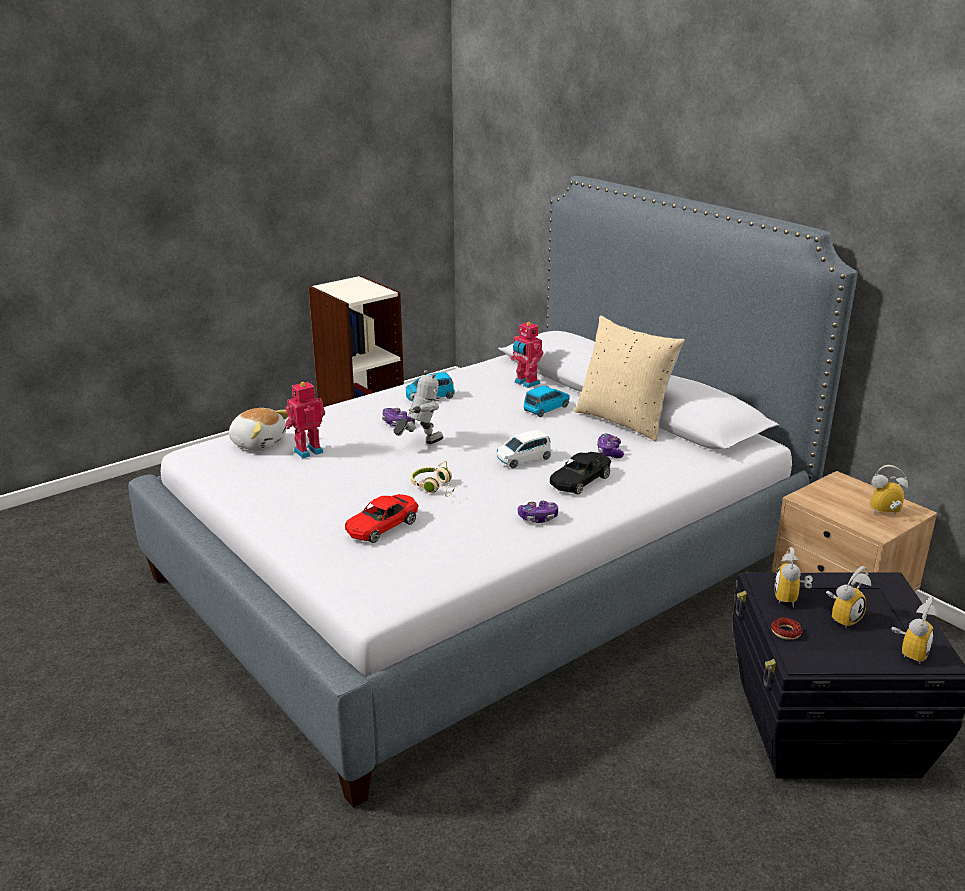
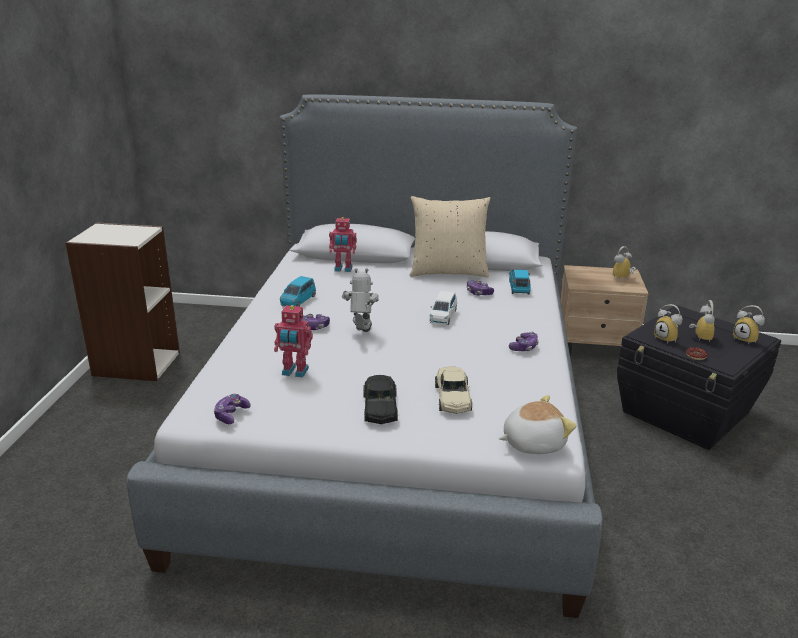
camera: 45 degrees left, 0 degrees up
(214, 462) = (231, 415): none -> game controller
(258, 443) = (238, 384): plush toy -> plush toy (532, 442)
(307, 451) = (294, 372): toy robot -> toy robot turned 90 degrees counterclockwise
(382, 526) = (452, 397): red toy car -> beige toy car
(435, 487) = (429, 357): beige headphones -> none
(546, 408) = (389, 280): blue toy car -> blue toy car (519, 287)
(580, 480) = (498, 315): black toy car -> black toy car (380, 407)
(909, 651) = (746, 340): alarm clock -> alarm clock turned 150 degrees clockwise

